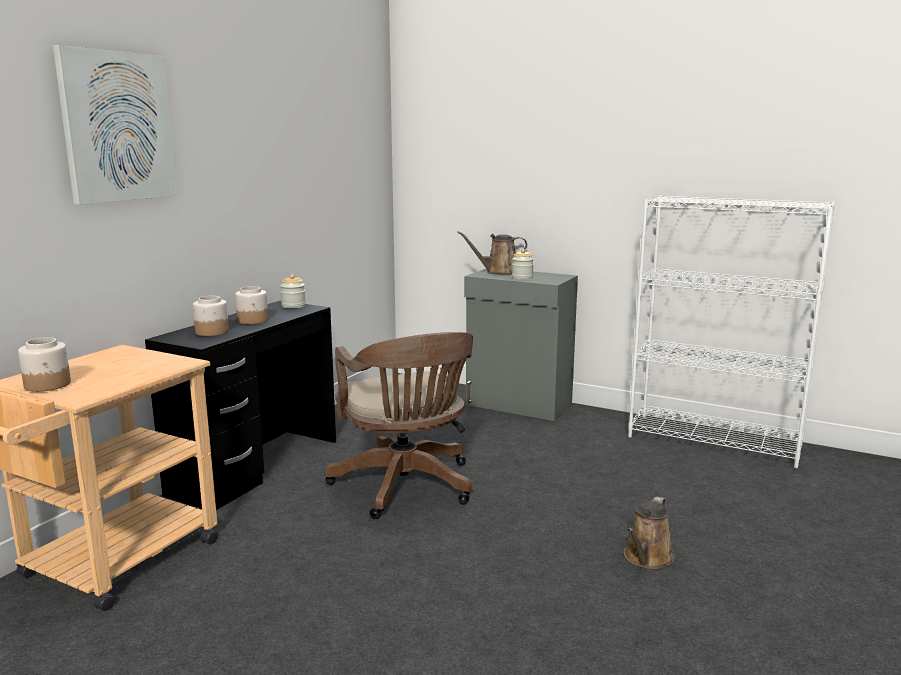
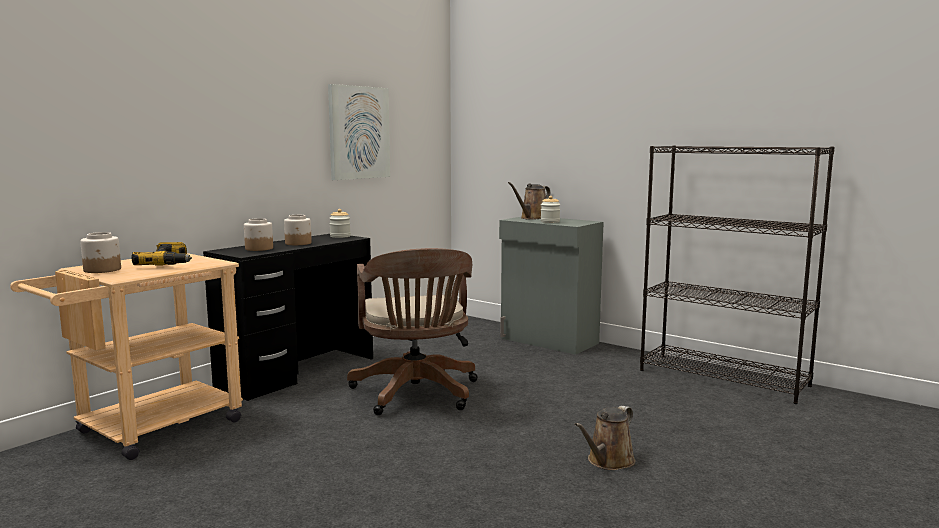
camera: 10 degrees right, 5 degrees down
(117, 127) = (188, 76): picture -> picture (358, 132)
(125, 369) = (169, 264): none -> power drill
(498, 272) = (533, 218): brown watering can -> brown watering can turned 45 degrees counterclockwise
(715, 441) = (724, 378): white bookcase -> black bookcase

